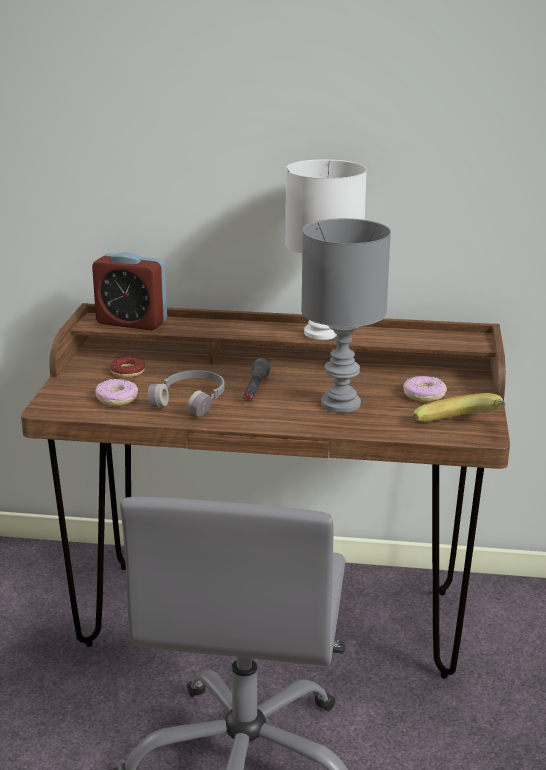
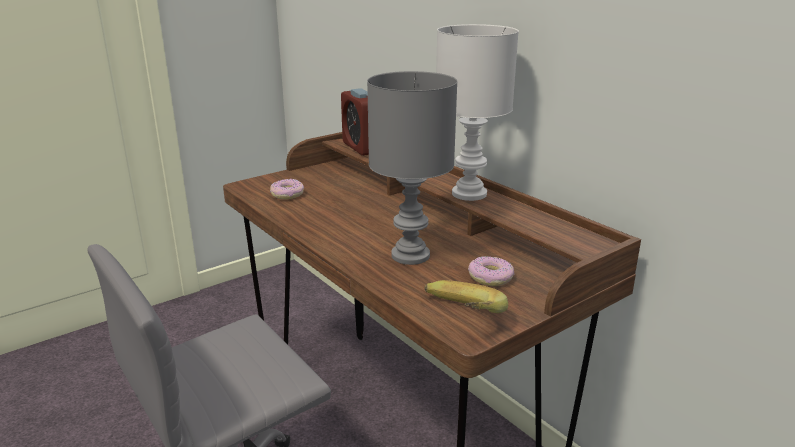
camera: 45 degrees right, 0 degrees up
(127, 371) = (330, 181): donut -> none
(191, 400) = (323, 212): grey headphones -> none
(255, 389) = (376, 221): grey flashlight -> none

